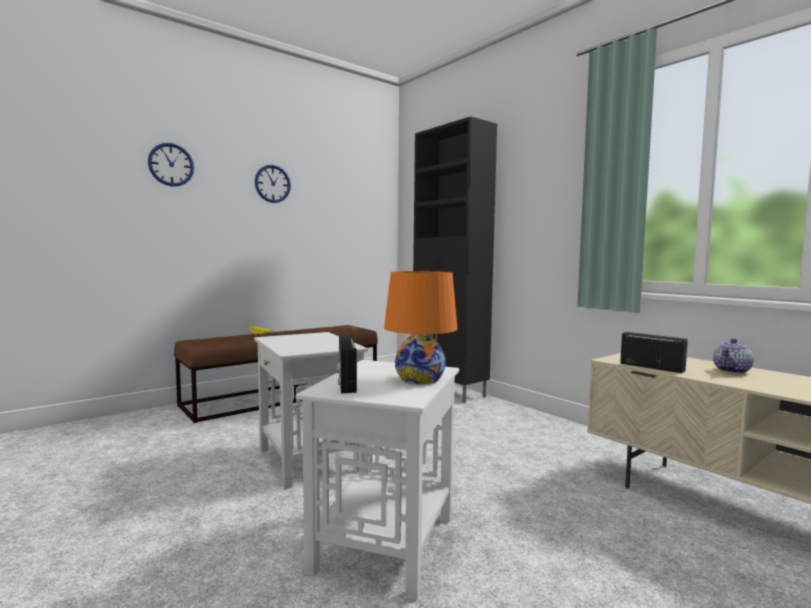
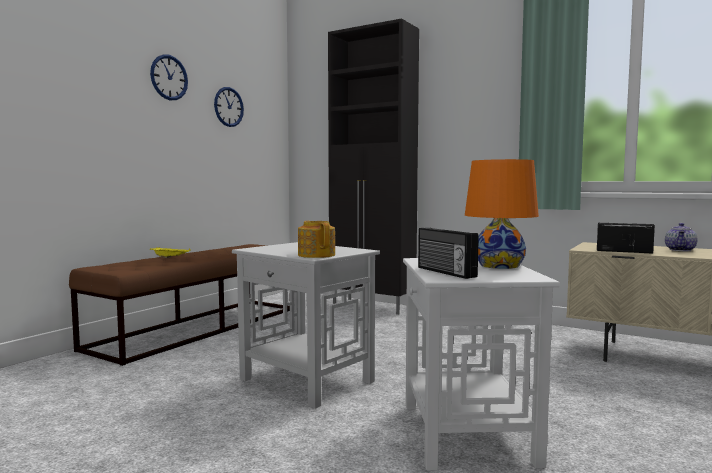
camera: 20 degrees left, 0 degrees up
(171, 164) = (57, 44): wall clock -> wall clock (228, 107)
(298, 349) = (316, 255): none -> teapot

